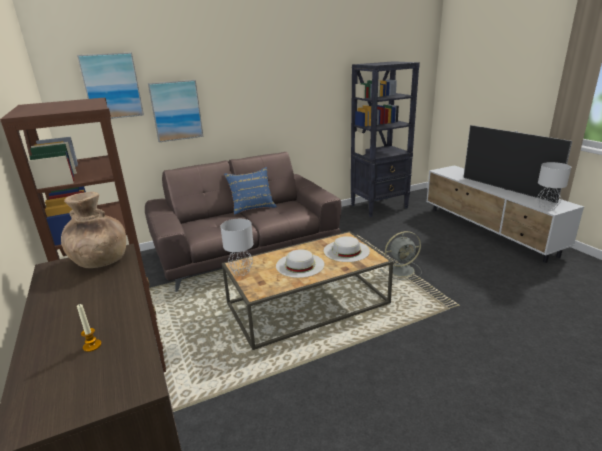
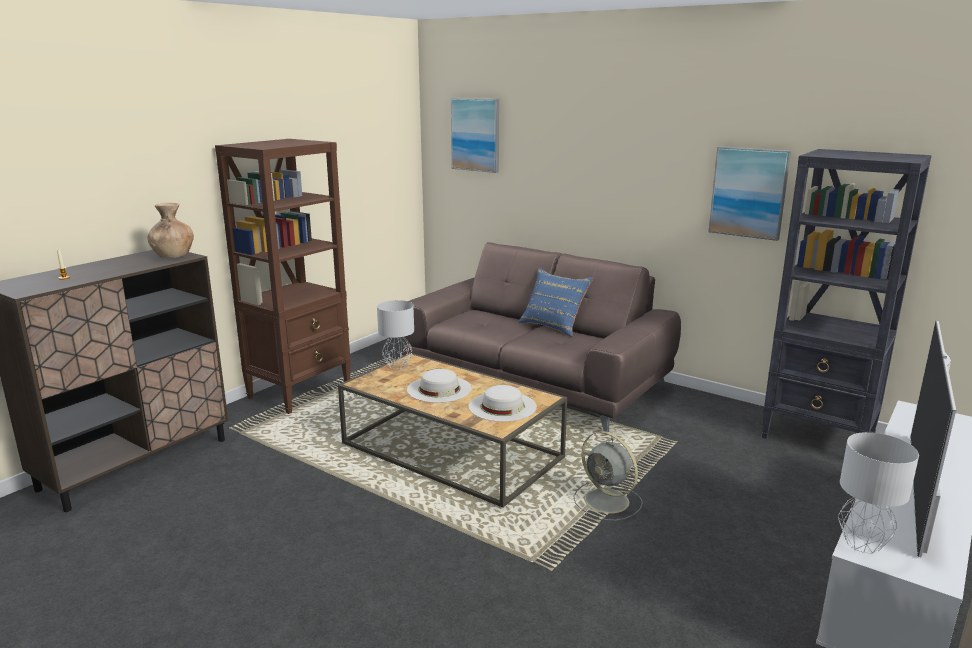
camera: 60 degrees right, 5 degrees down
(176, 110) = (532, 175): picture -> picture (748, 192)

